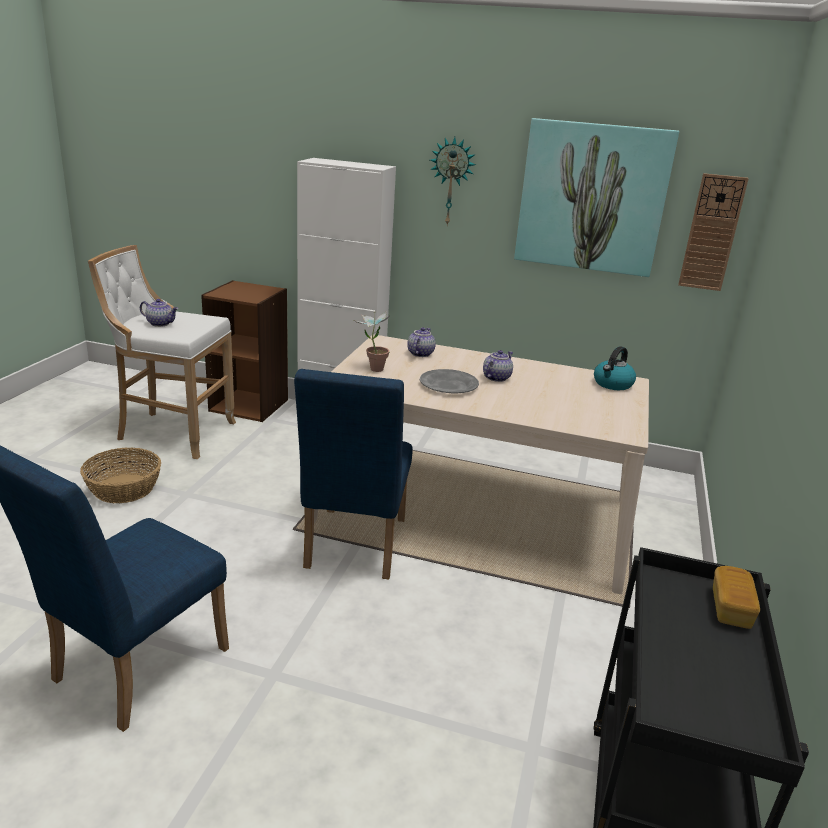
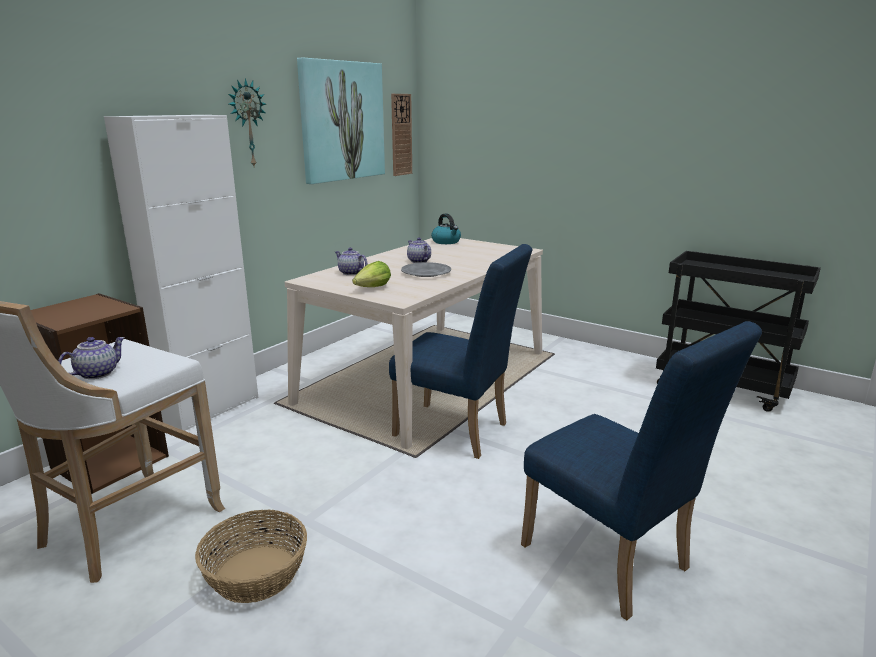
camera: 70 degrees left, 5 degrees down
(372, 368) = (373, 288): potted plant -> lettuce
(730, 609) = (705, 265): bread -> none

